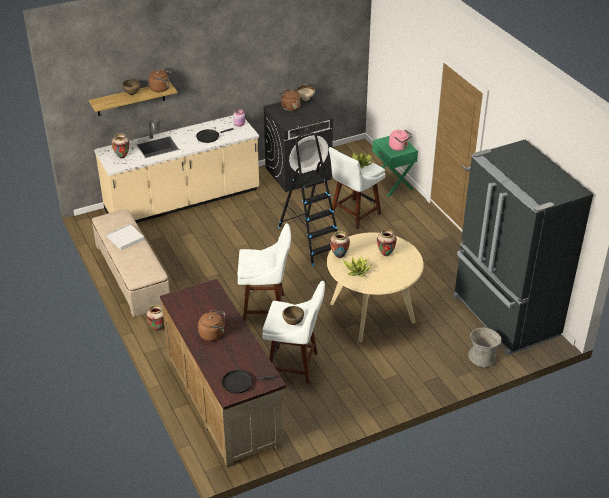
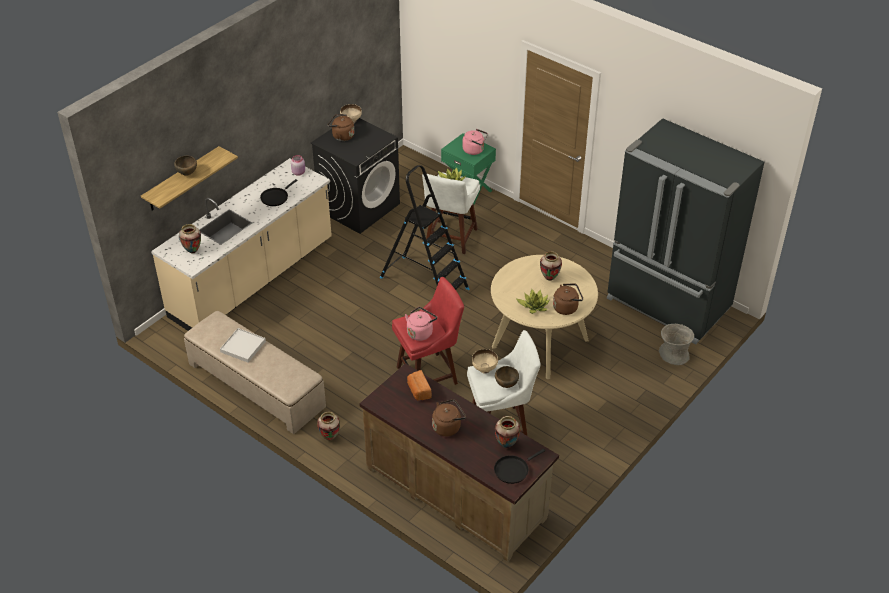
camera: 25 degrees left, 5 degrees up
(161, 89) = (216, 158): brown kettle -> brown kettle (567, 307)
(211, 301) = (418, 391): none -> bread
(254, 264) = (420, 332): none -> pink kettle
(266, 308) = (429, 374): white stool -> red stool
(284, 305) = (484, 369): none -> beige bowl
(339, 256) = (505, 295): vase -> vase (506, 445)

